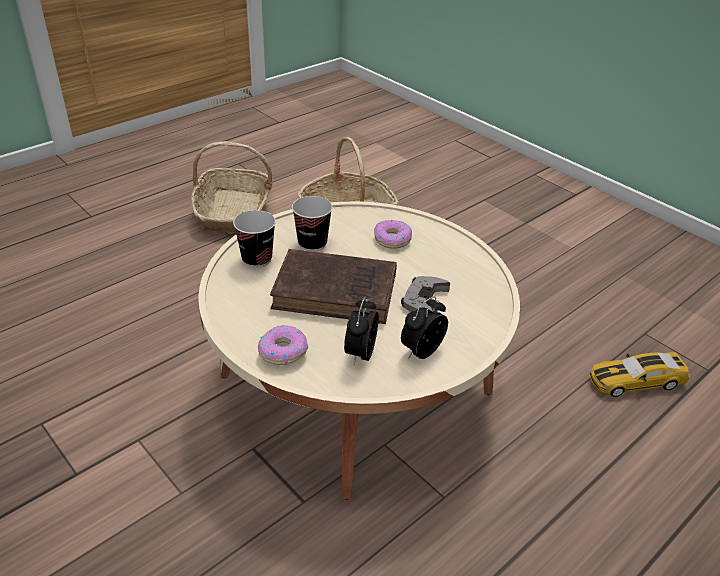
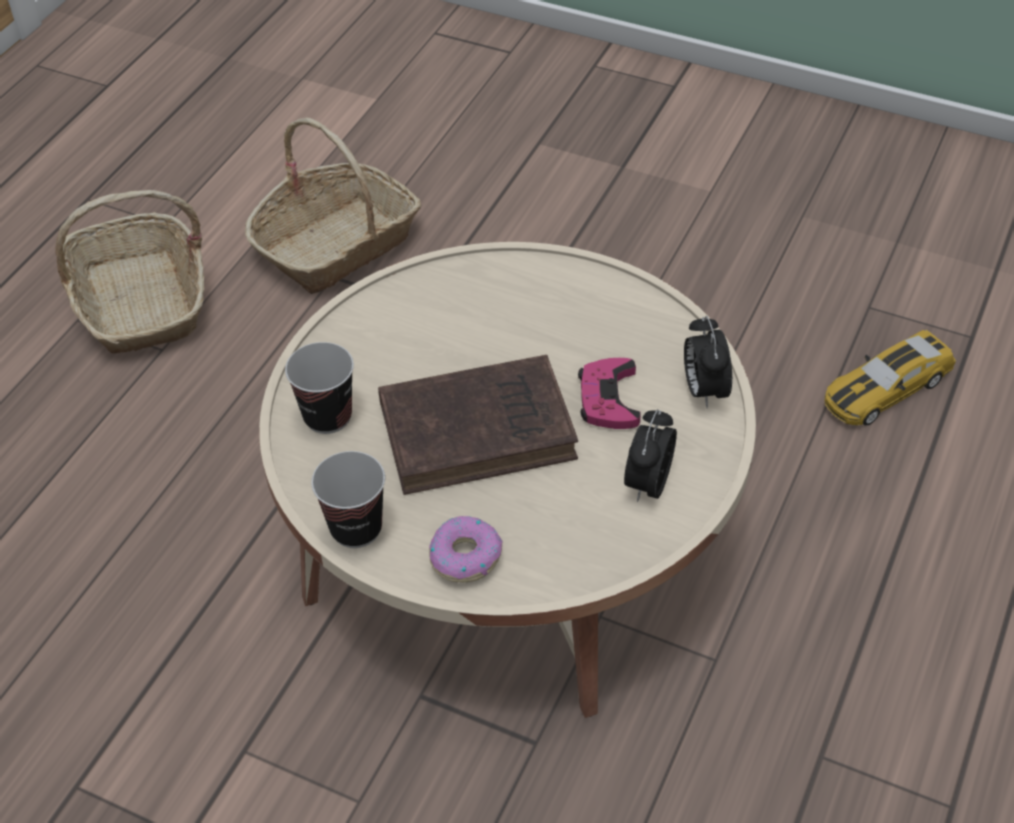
camera: 20 degrees left, 10 degrees up
(312, 243) = (393, 359): cup -> cup (356, 528)
(360, 353) = (569, 518): alarm clock -> alarm clock (703, 390)
(392, 239) = (506, 309): donut -> none
(424, 300) = (608, 399): grey game controller -> pink game controller

